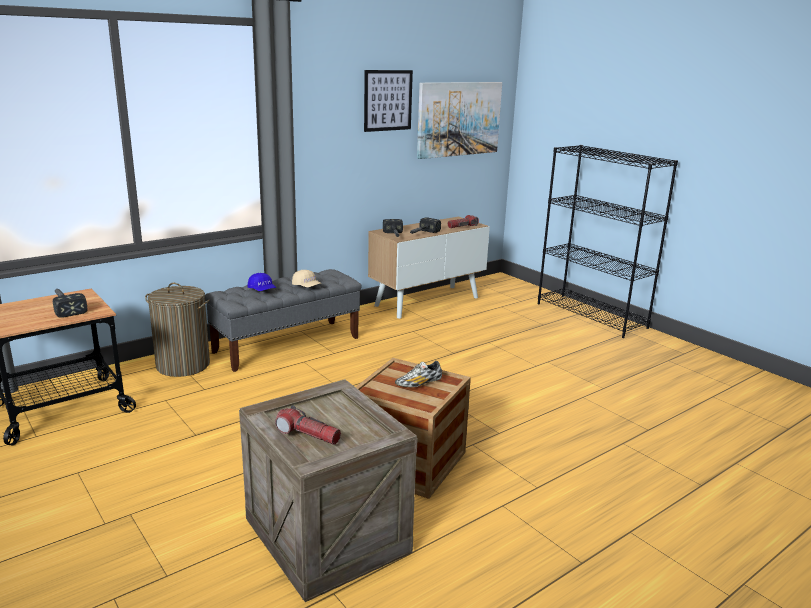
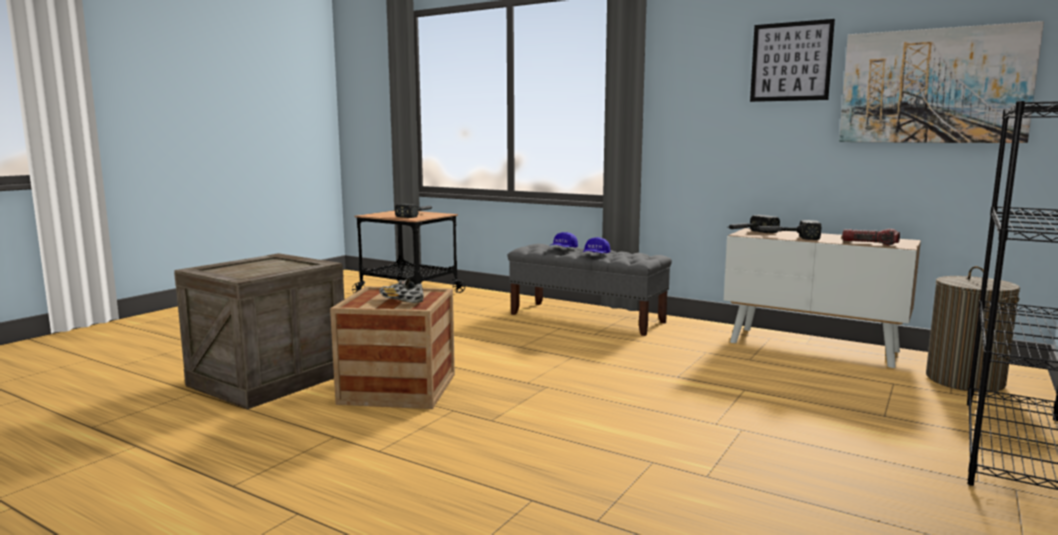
camera: 70 degrees right, 10 degrees down
(183, 365) = (504, 302): laundry basket -> laundry basket (964, 380)
(306, 286) = (596, 255): beige cap -> blue cap
(308, 435) = (236, 265): flashlight -> none

